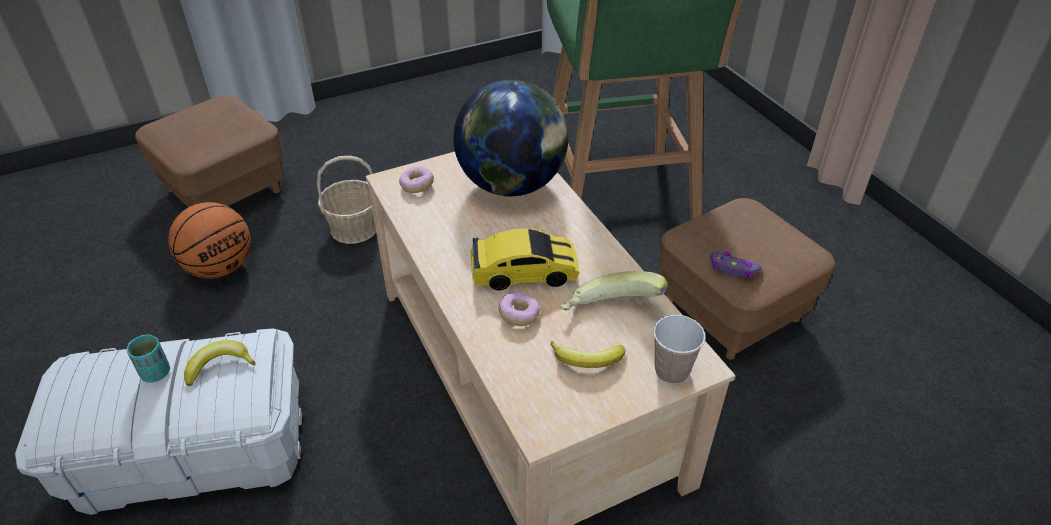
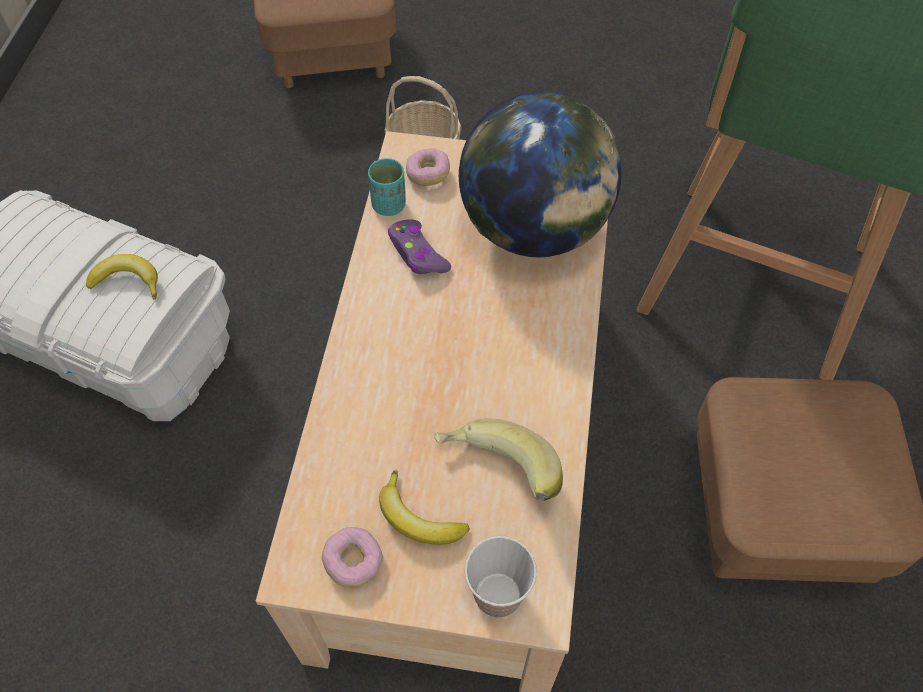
camera: 35 degrees right, 15 degrees up
(156, 373) = (72, 257): turquoise cup -> turquoise cup (389, 205)
(220, 268) = (265, 144): basketball -> none
(519, 315) = (394, 413): donut -> donut (353, 561)
(524, 272) = (447, 360): toy car -> none
(733, 269) = (764, 483): purple game controller -> purple game controller (417, 254)

